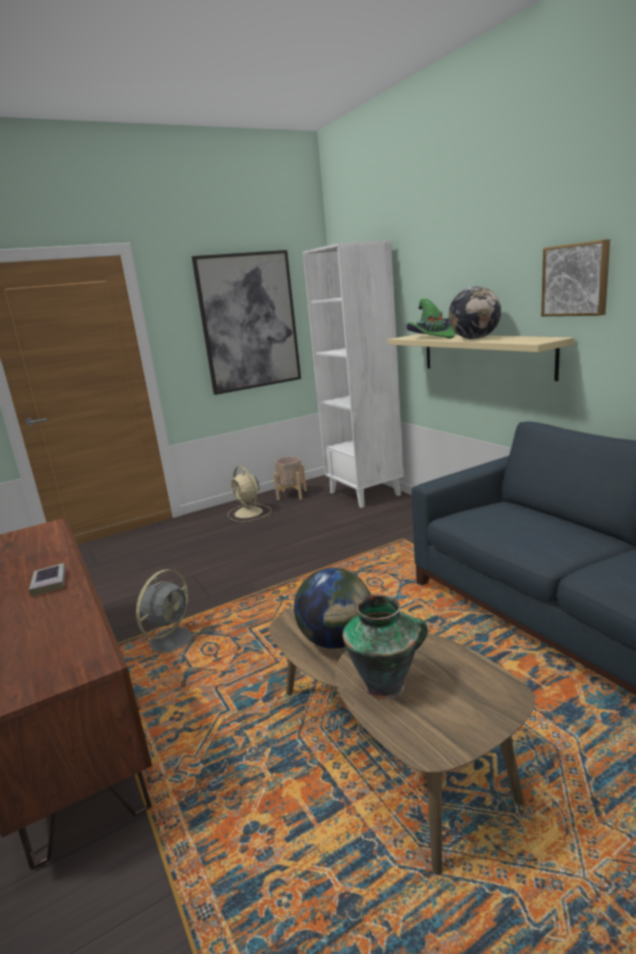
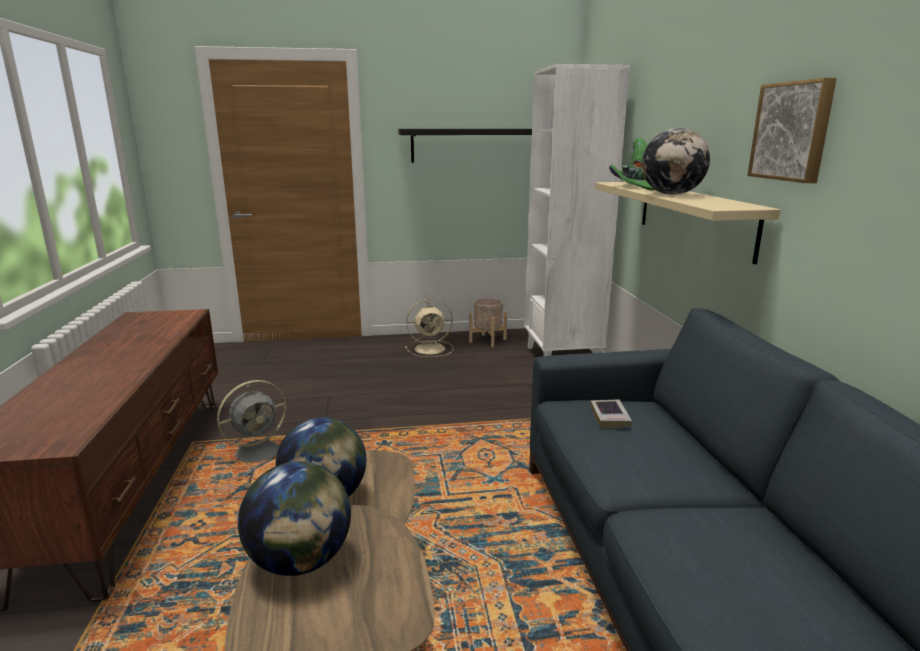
camera: 20 degrees right, 0 degrees up
(49, 582) = (124, 363): book -> book (610, 417)
(249, 322) = (474, 145): picture -> black shelf
(249, 513) = (431, 349): beige fan -> beige fan turned 90 degrees counterclockwise
(386, 684) = (300, 561): vase -> globe

